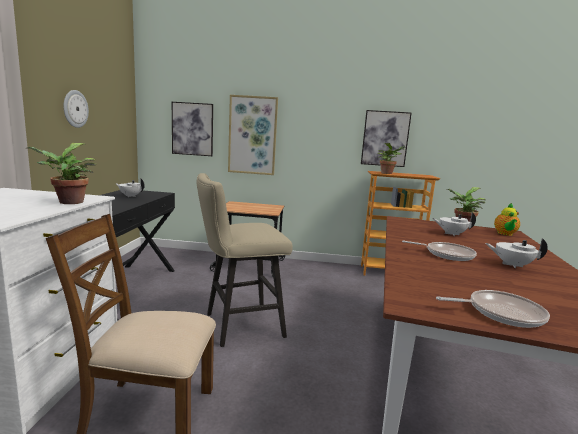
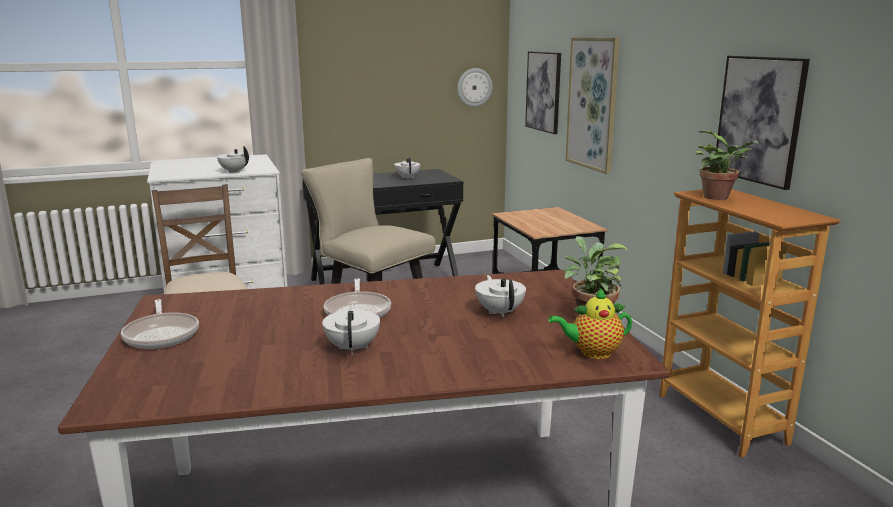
camera: 65 degrees right, 5 degrees up
(68, 202) = (234, 171): potted plant -> white teapot
(75, 109) = (386, 75): wall clock -> wall clock (474, 87)

